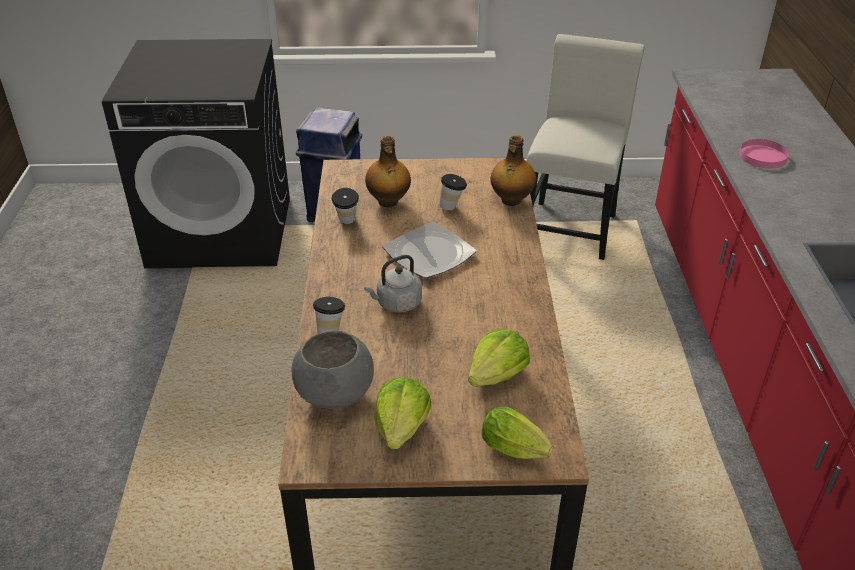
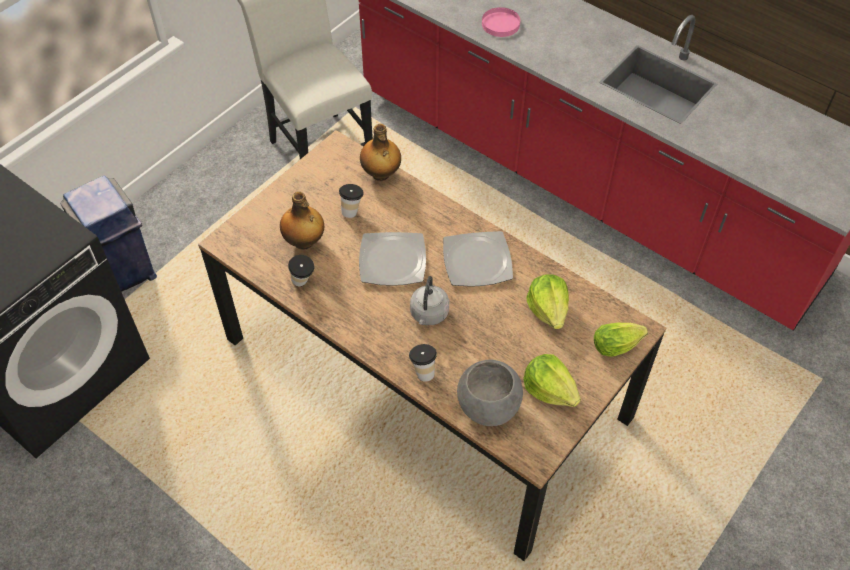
camera: 50 degrees left, 15 degrees up
(493, 301) = (478, 261): none -> plate

